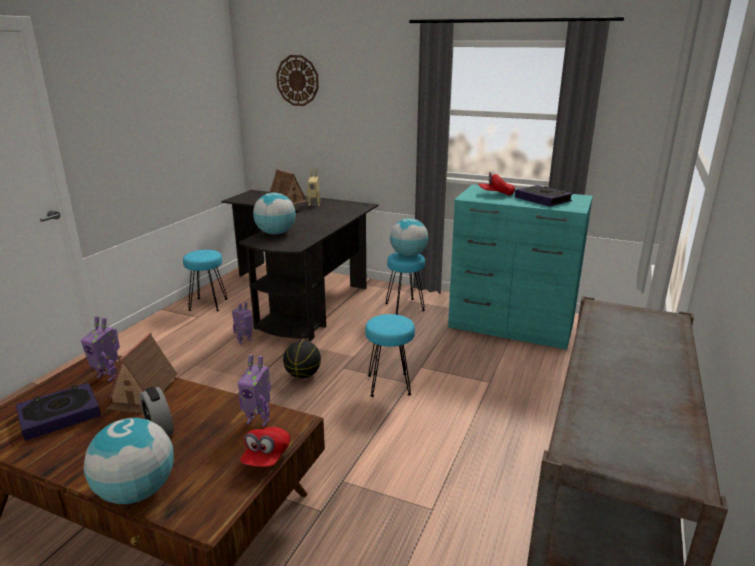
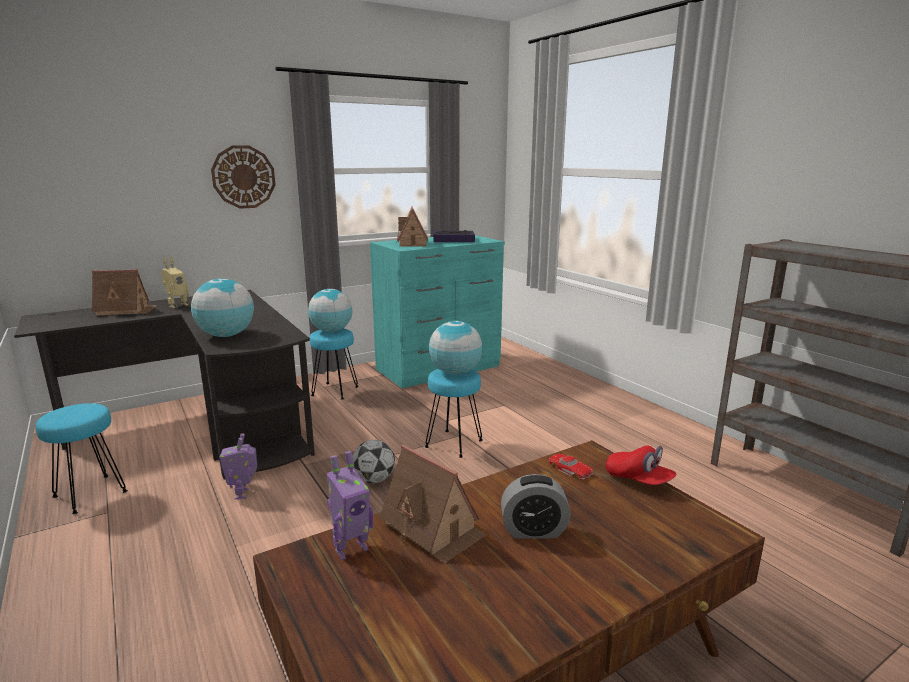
camera: 55 degrees left, 5 degrees down
(60, 415) = (417, 609): book -> none
(137, 492) = (654, 567): globe -> globe (455, 372)
(259, 420) = (570, 469): toy robot -> red toy car
(297, 80) = (100, 140): wall clock -> wall clock (243, 177)
(303, 375) = (374, 479): basketball -> football
(495, 194) = (412, 243): red cap -> toy house

